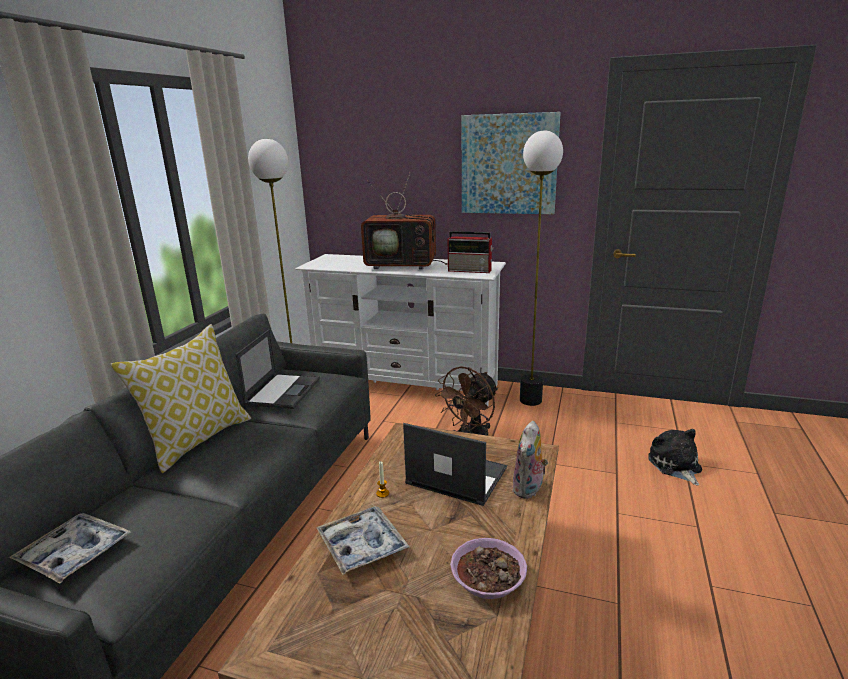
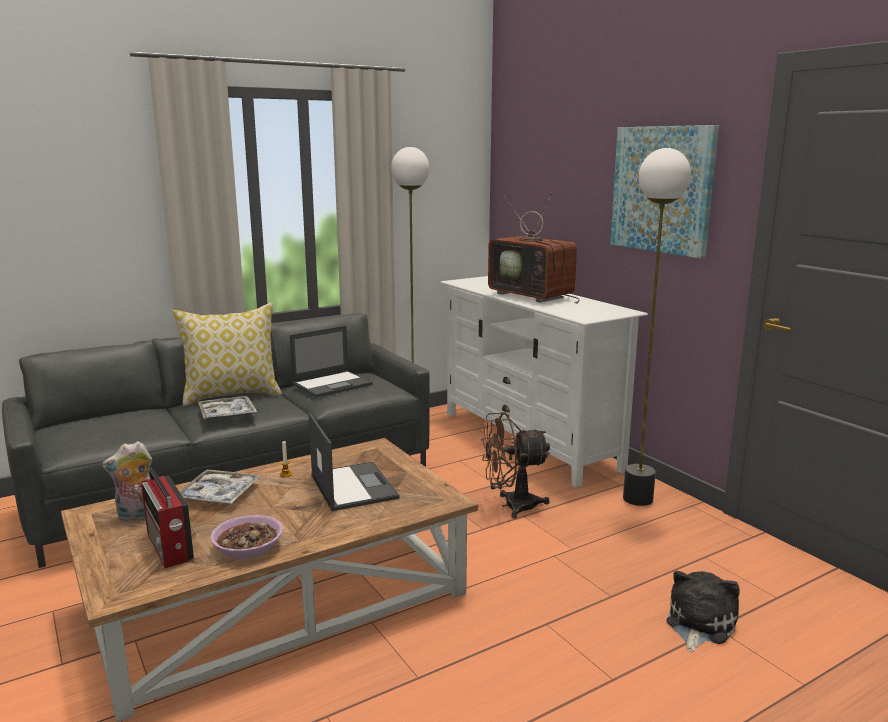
camera: 40 degrees right, 5 degrees down
(75, 553) = (82, 425): tray -> tray (227, 414)
(470, 270) = (583, 312): radio -> radio (169, 547)
(529, 489) = (385, 518): plush toy -> plush toy (138, 516)

